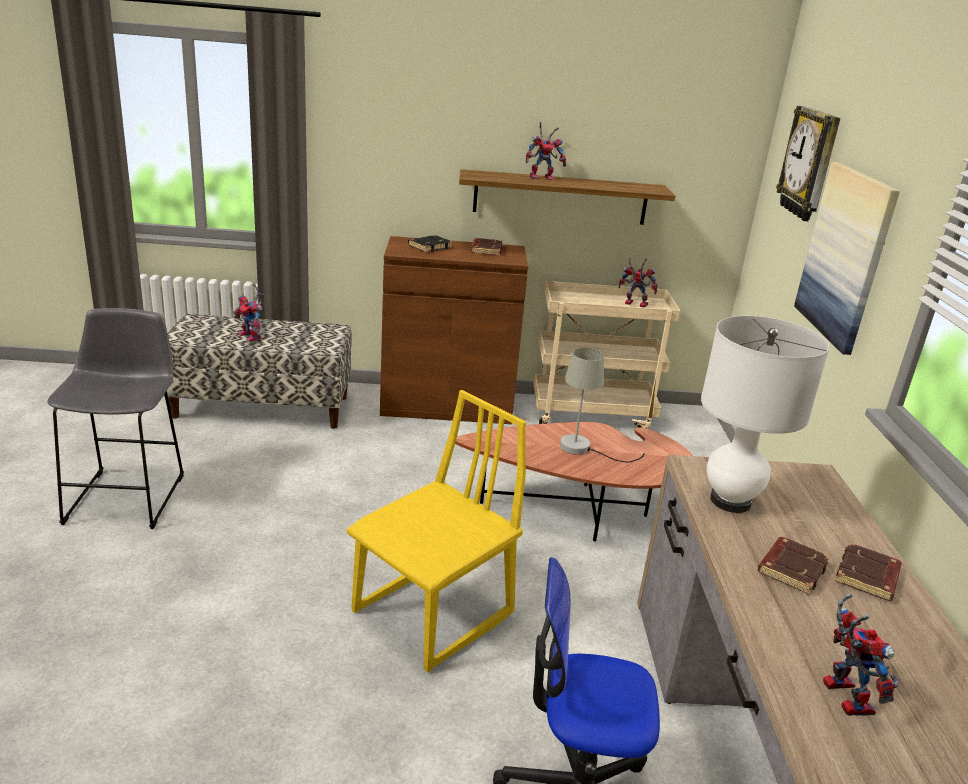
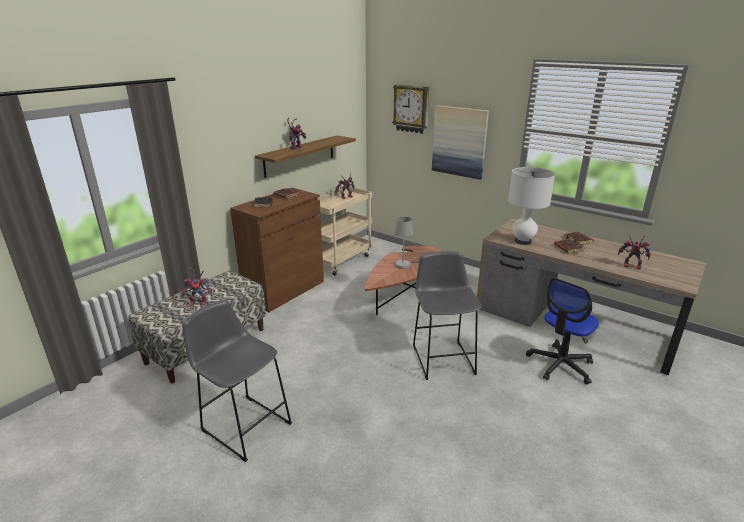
camera: 50 degrees left, 0 degrees up
(434, 614) = (442, 357): yellow chair -> grey stool

